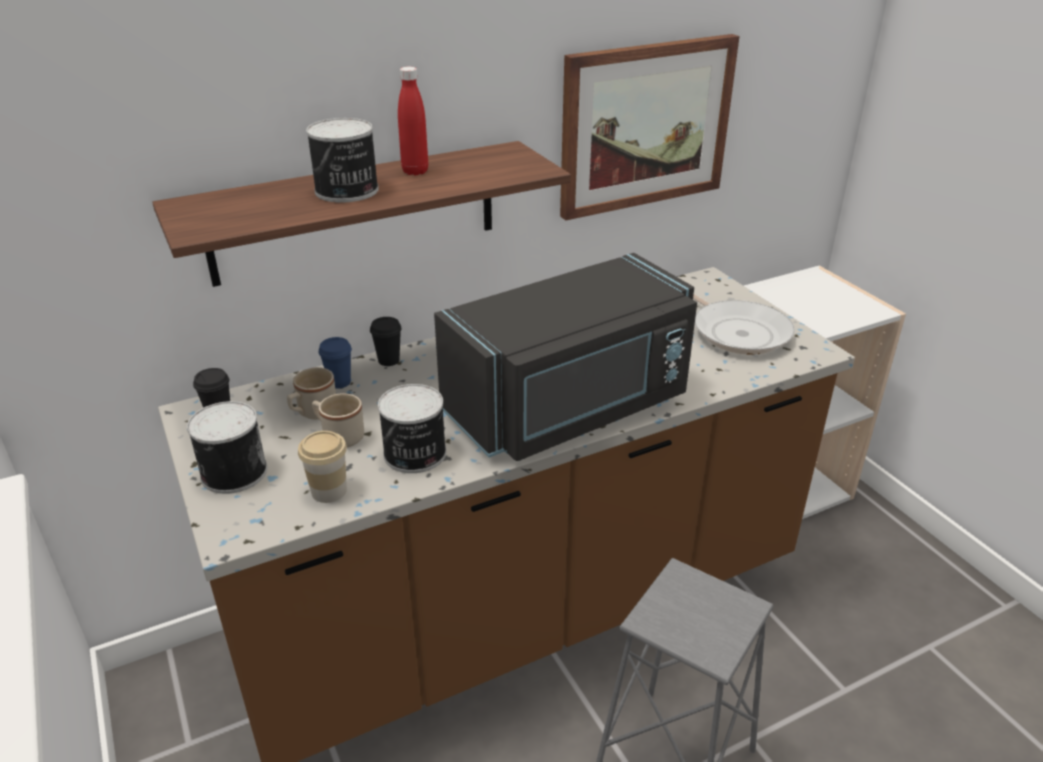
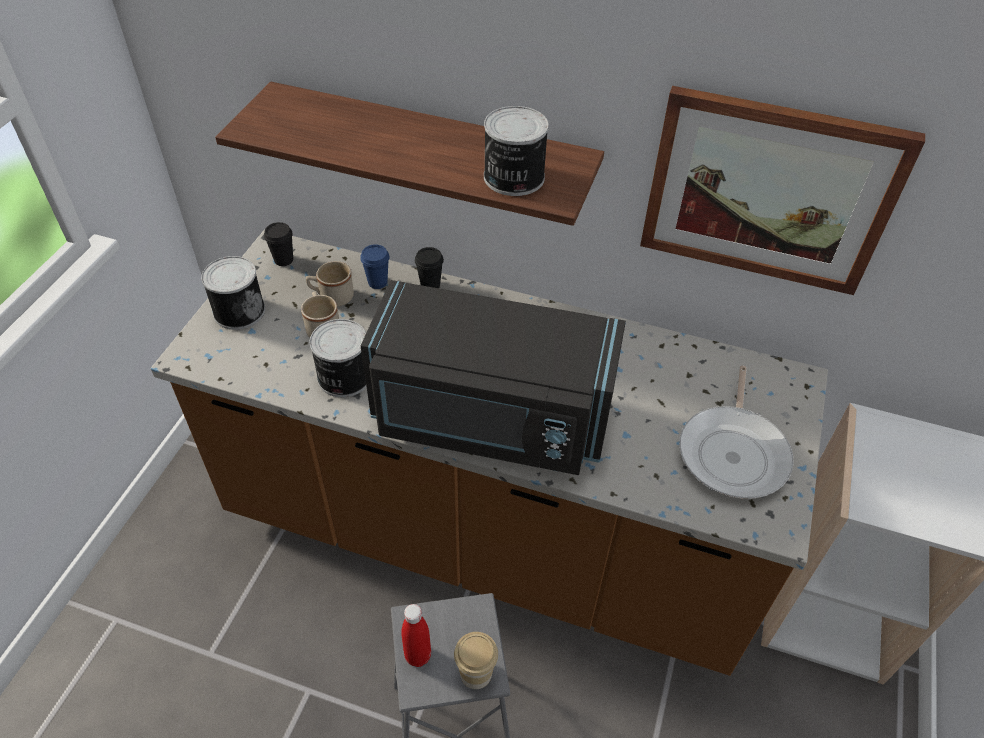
camera: 45 degrees right, 15 degrees up
(329, 491) = (265, 366): cup -> cup (476, 673)
(347, 191) = (387, 140): can -> can (513, 178)
(415, 171) = (464, 145): red bottle -> red bottle (418, 655)

